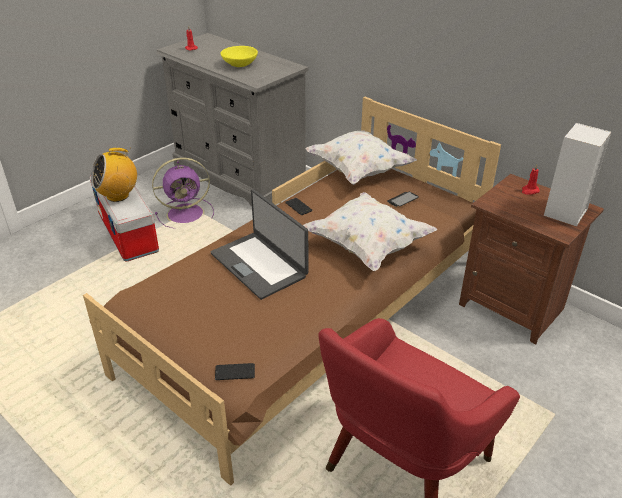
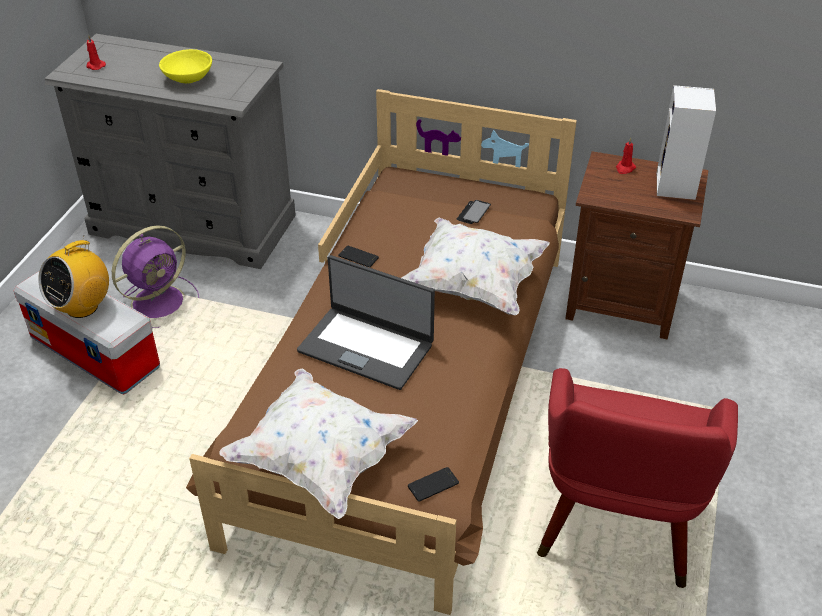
camera: 25 degrees left, 5 degrees up
(358, 171) = (395, 187): white pillow -> white pillow (320, 459)

